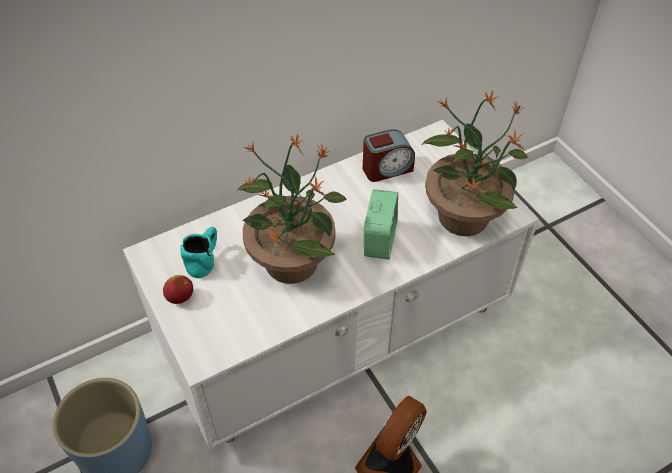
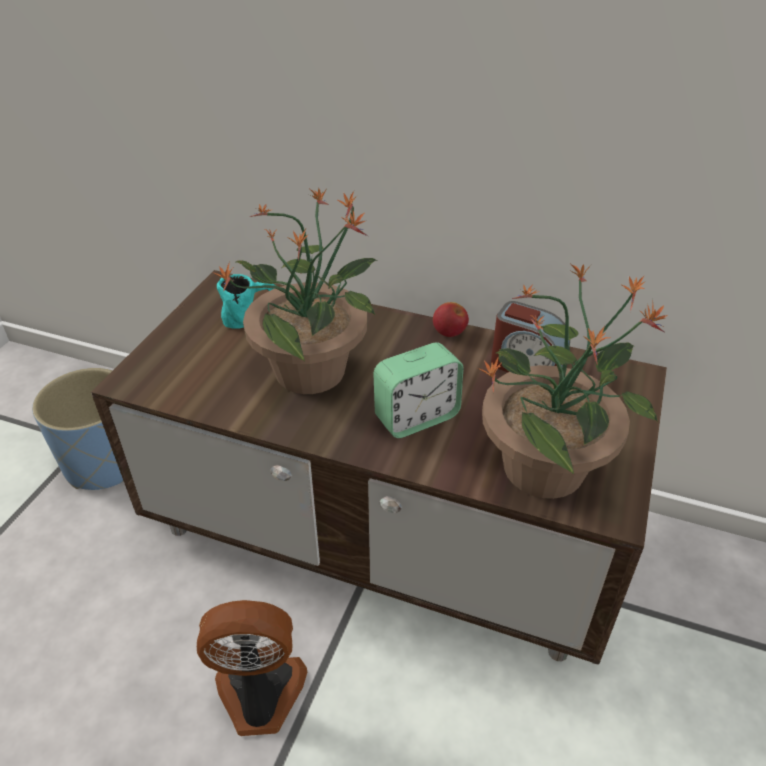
camera: 50 degrees right, 10 degrees down
(180, 297) = (191, 328): apple -> apple (449, 333)
(336, 324) = (386, 527): white tv stand -> brown tv stand

